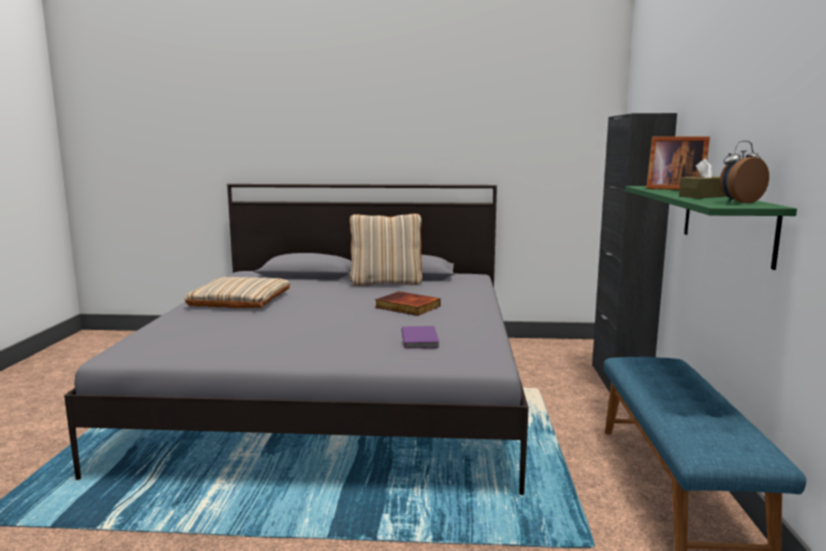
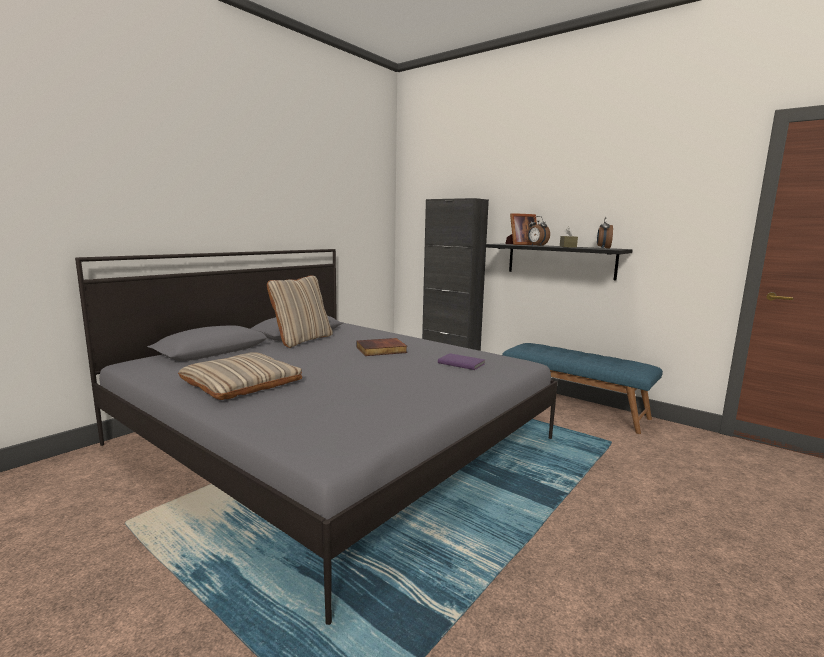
camera: 55 degrees left, 0 degrees up
(668, 192) = (537, 245): none -> alarm clock
(726, 222) = (560, 261): green shelf -> black shelf

